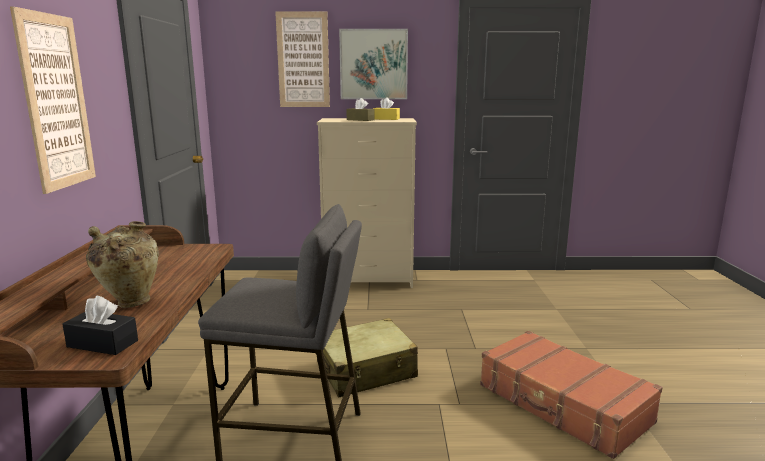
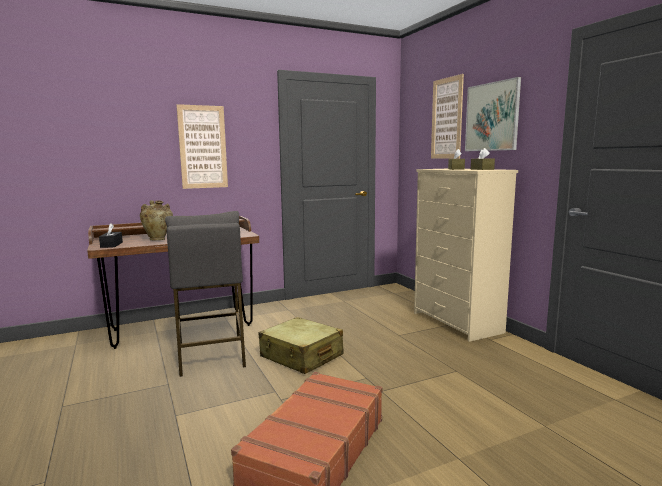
camera: 65 degrees right, 5 degrees down
(386, 119) = (482, 169): yellow tissue box -> brown tissue box

